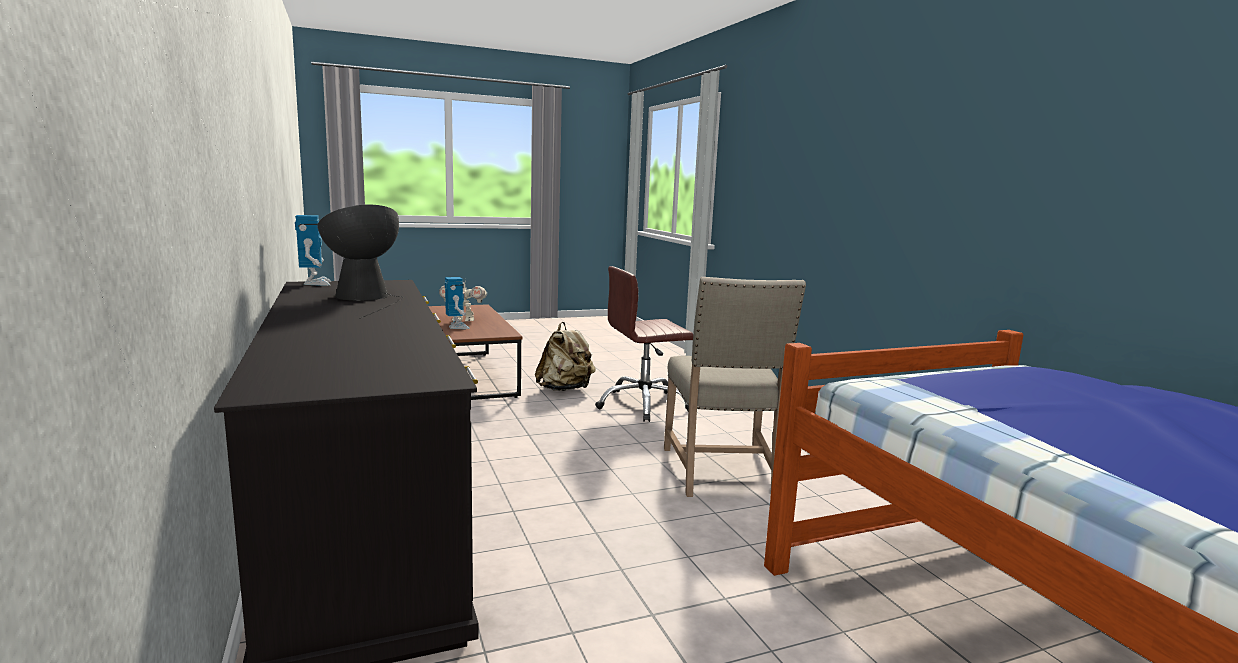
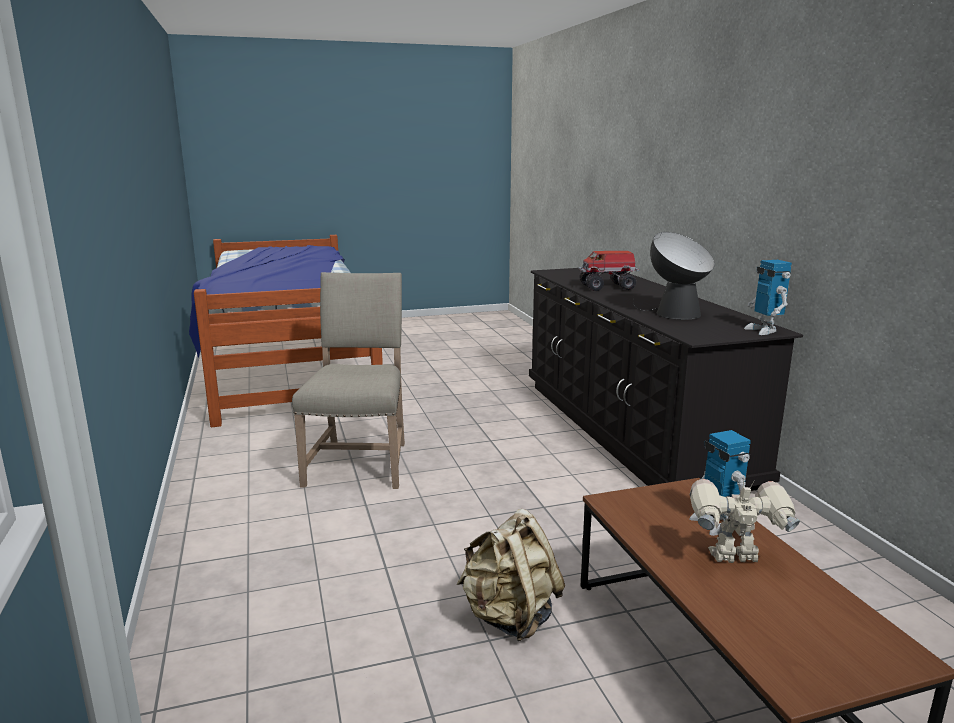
camera: 175 degrees left, 5 degrees up
(373, 332) = (608, 287): none -> toy truck
(643, 405) = (386, 570): brown office chair -> none

